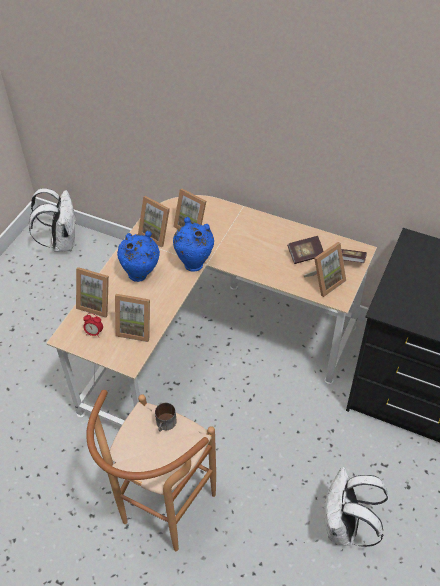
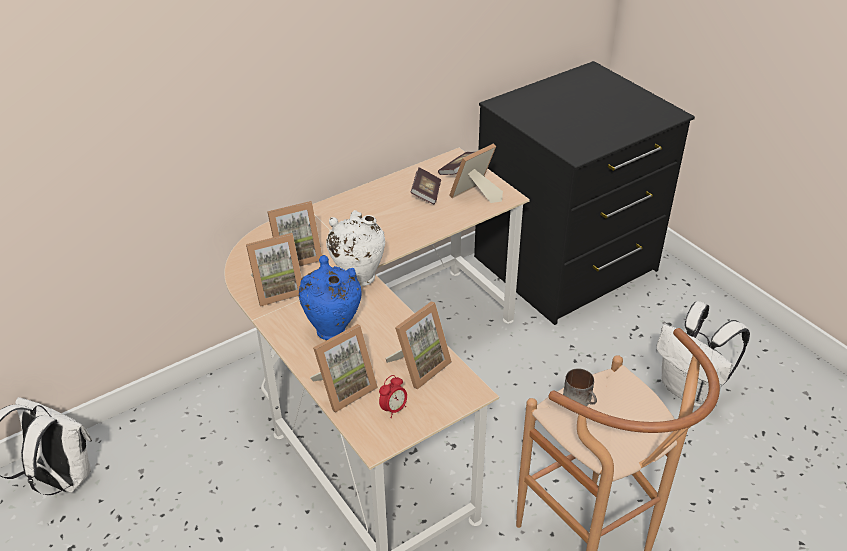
camera: 60 degrees left, 10 degrees down
(194, 263) = (358, 277): blue vase -> white vase
(325, 281) = (475, 196): picture frame -> picture frame turned 120 degrees counterclockwise

